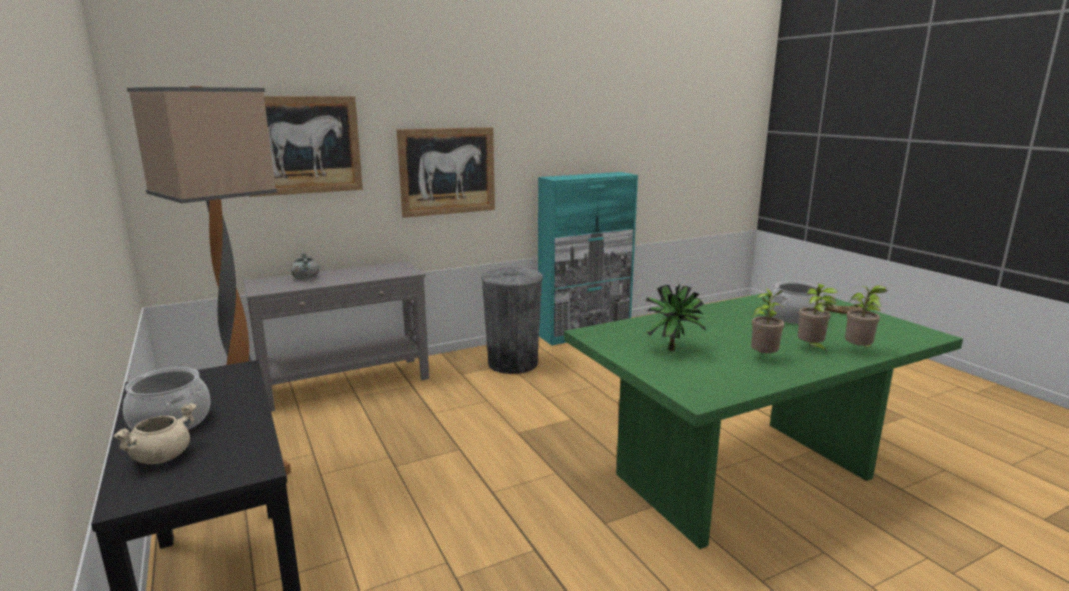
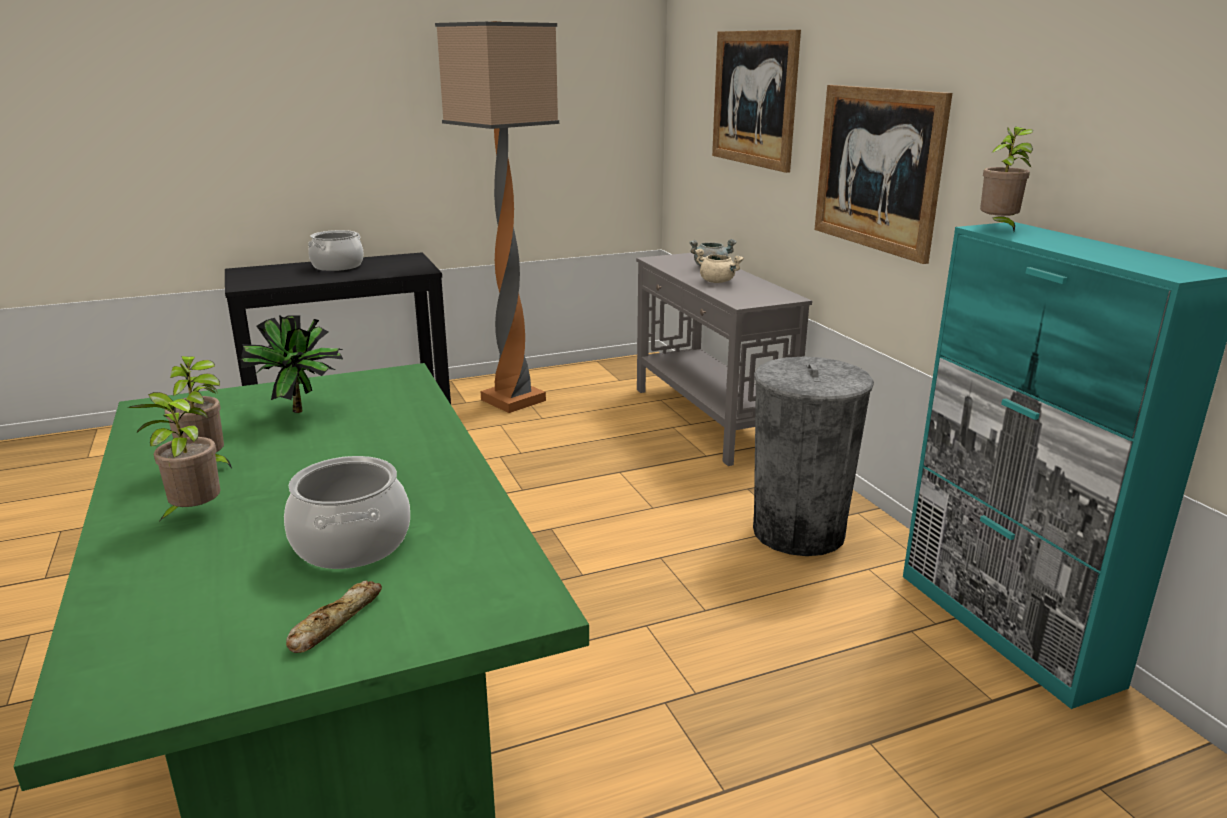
camera: 95 degrees right, 5 degrees up
(162, 456) = (287, 270): beige cooking pot -> beige cooking pot (718, 282)
(859, 350) = (133, 561): potted plant -> potted plant (998, 228)

